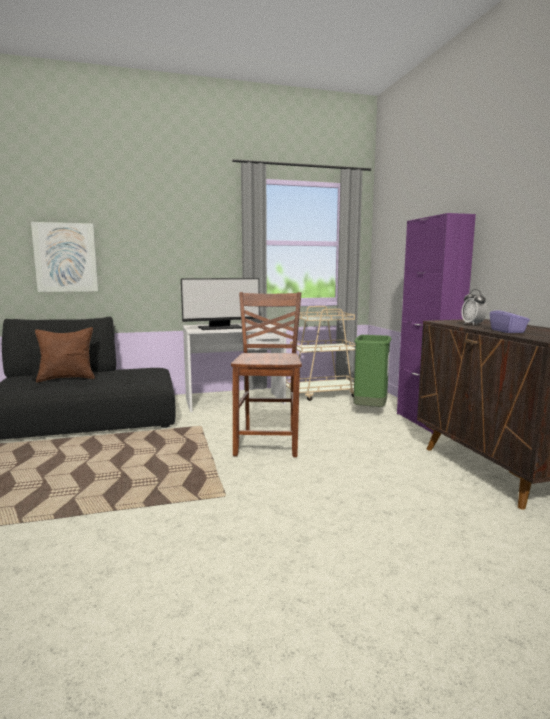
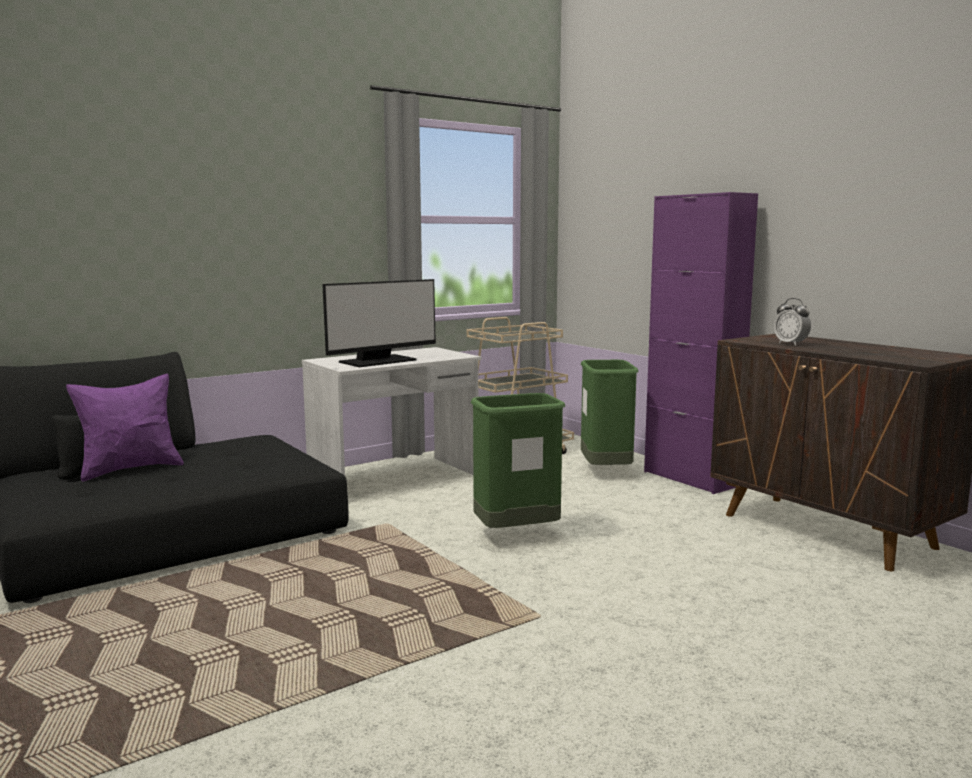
camera: 20 degrees left, 0 degrees up
(66, 257) = (89, 248): picture -> none
(67, 378) = (130, 469): brown pillow -> purple pillow
(268, 442) = (516, 535): brown chair -> green trash can
(507, 331) = (853, 353): purple tissue box -> none

